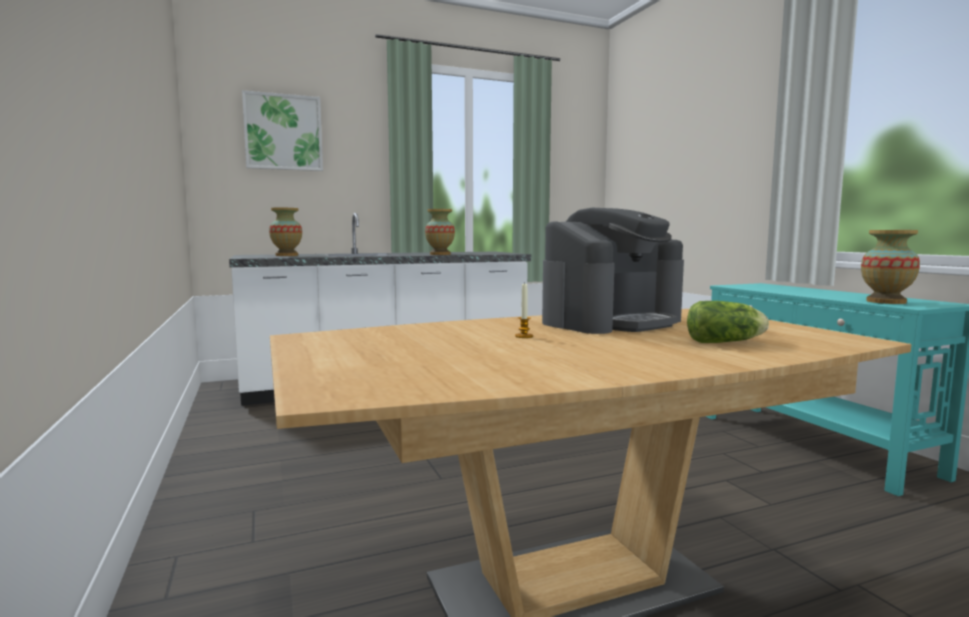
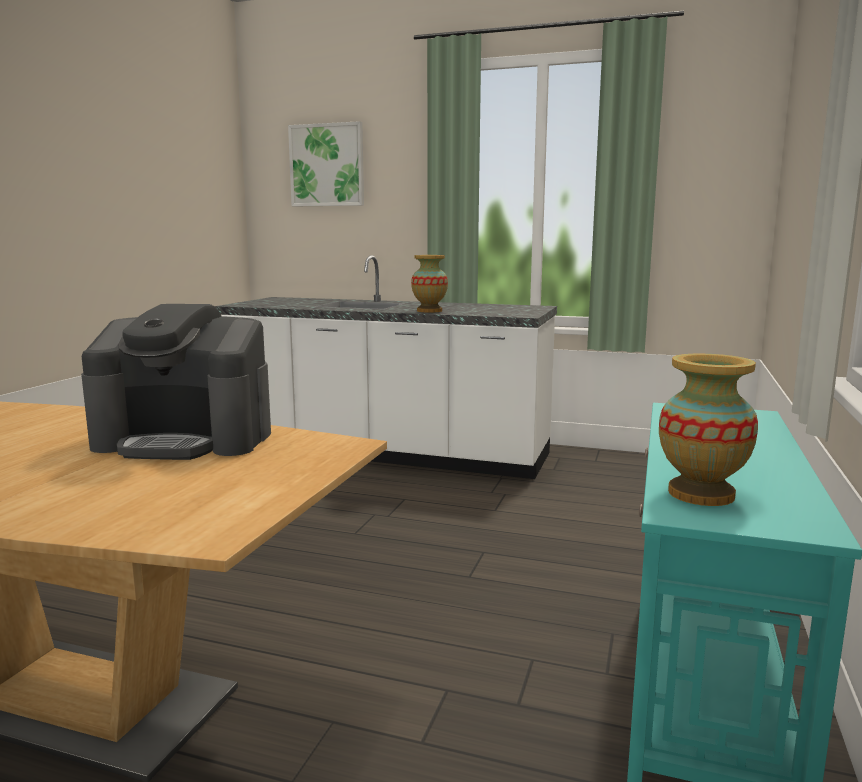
camera: 40 degrees right, 5 degrees up
(287, 255) = (290, 302): vase -> none
(524, 336) = (40, 439): candle -> none
(727, 342) = (99, 493): lettuce -> none

